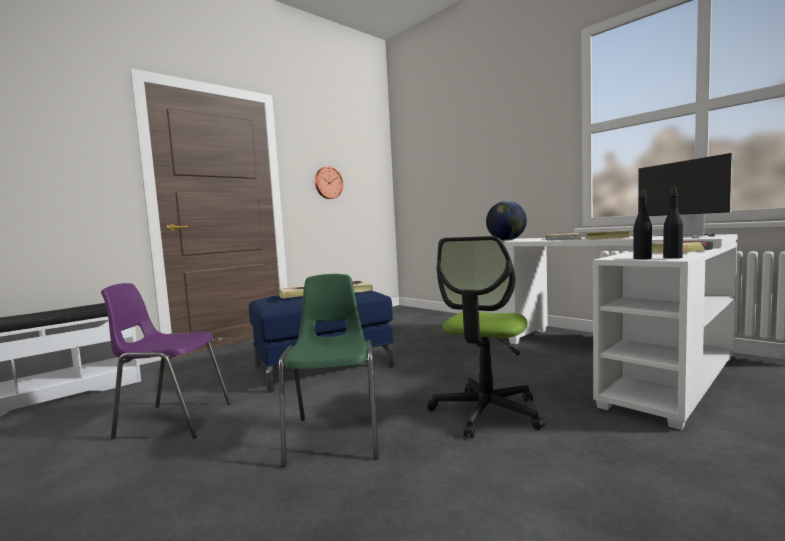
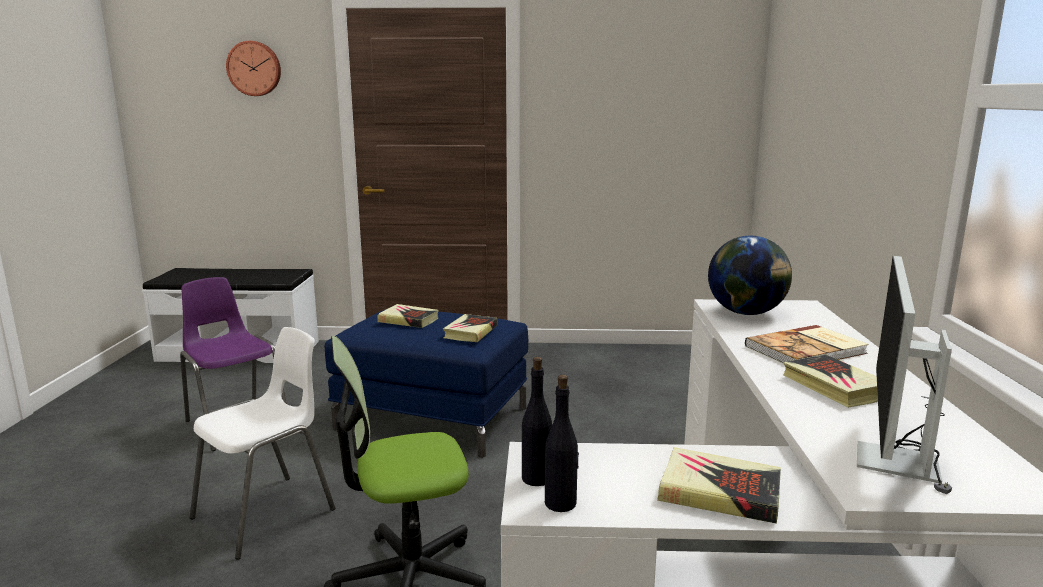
camera: 45 degrees right, 10 degrees up
(328, 183) = (609, 126): wall clock -> wall clock (254, 68)
(335, 436) = (268, 513): green chair -> white chair

